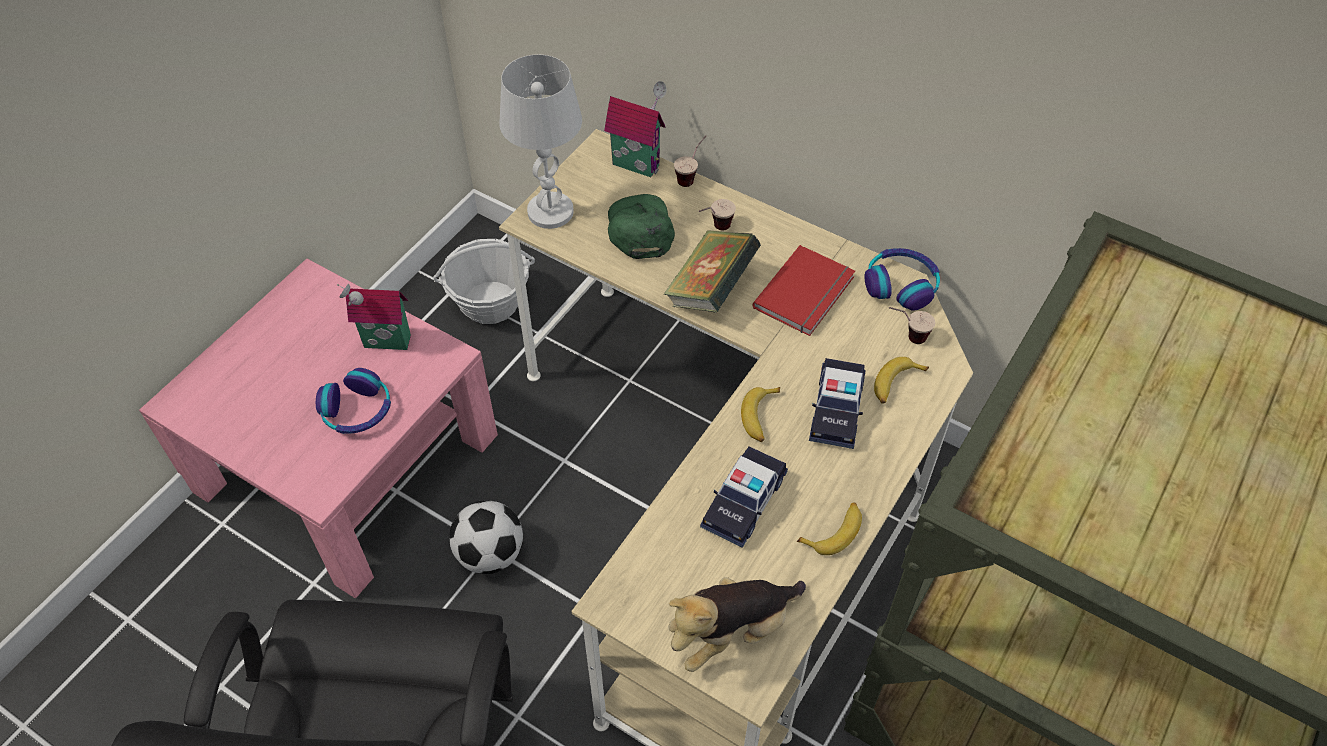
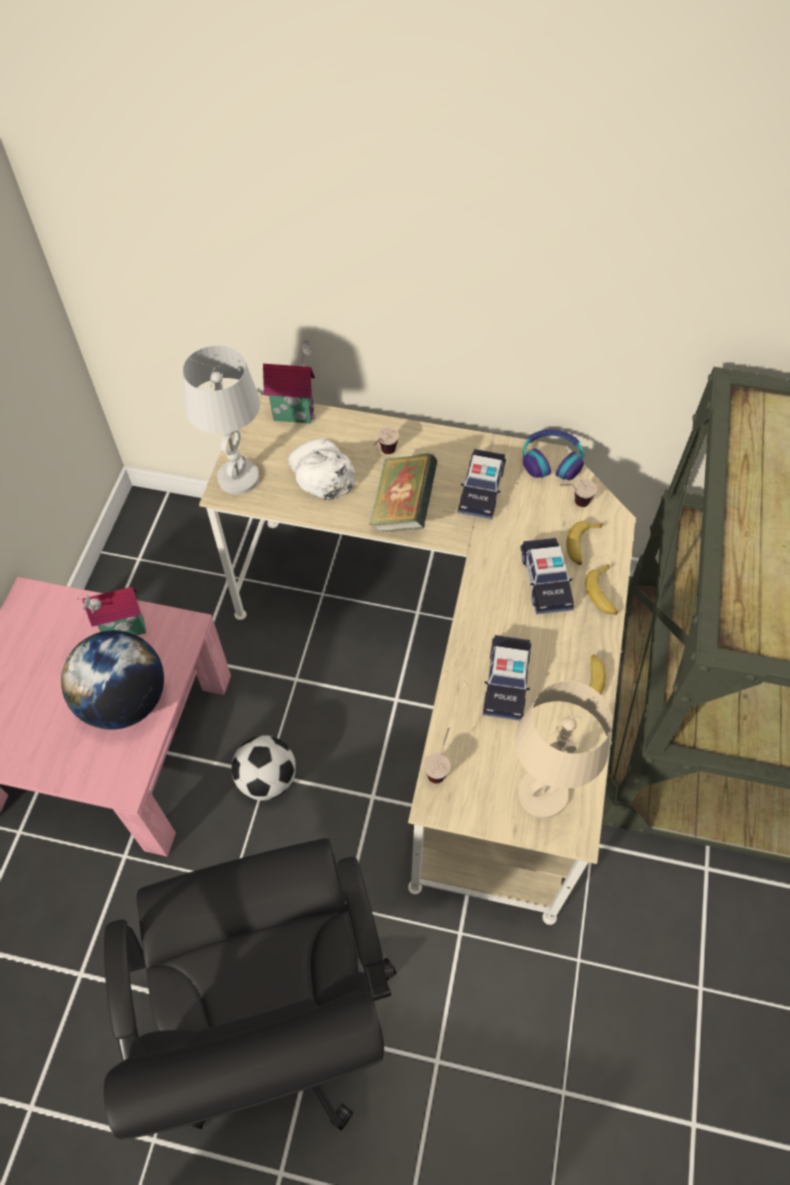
camera: 20 degrees left, 5 degrees up
(357, 410) = (125, 701): headphones -> globe
(490, 302) = (176, 562): basket -> none
(640, 229) = (321, 472): green cap -> white cap
(691, 176) = (344, 413): cup -> cup (439, 765)
(732, 631) = (542, 793): plush toy -> beige table lamp
(760, 417) = (489, 606): banana -> banana (603, 594)
(807, 293) = (481, 489): red book -> toy car

